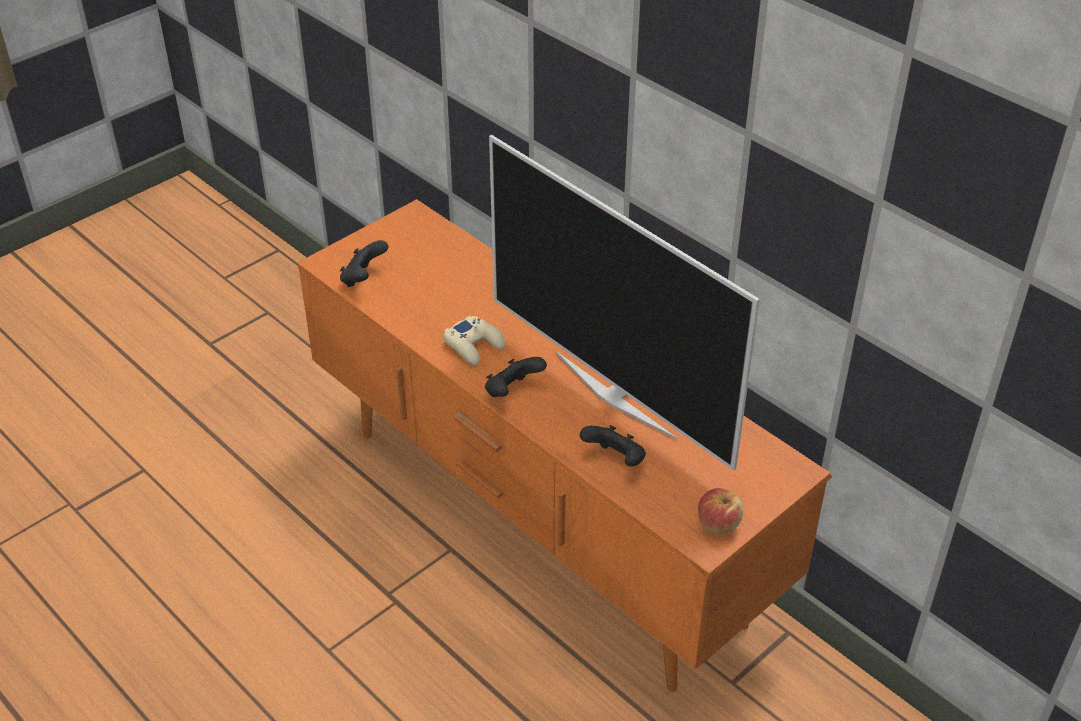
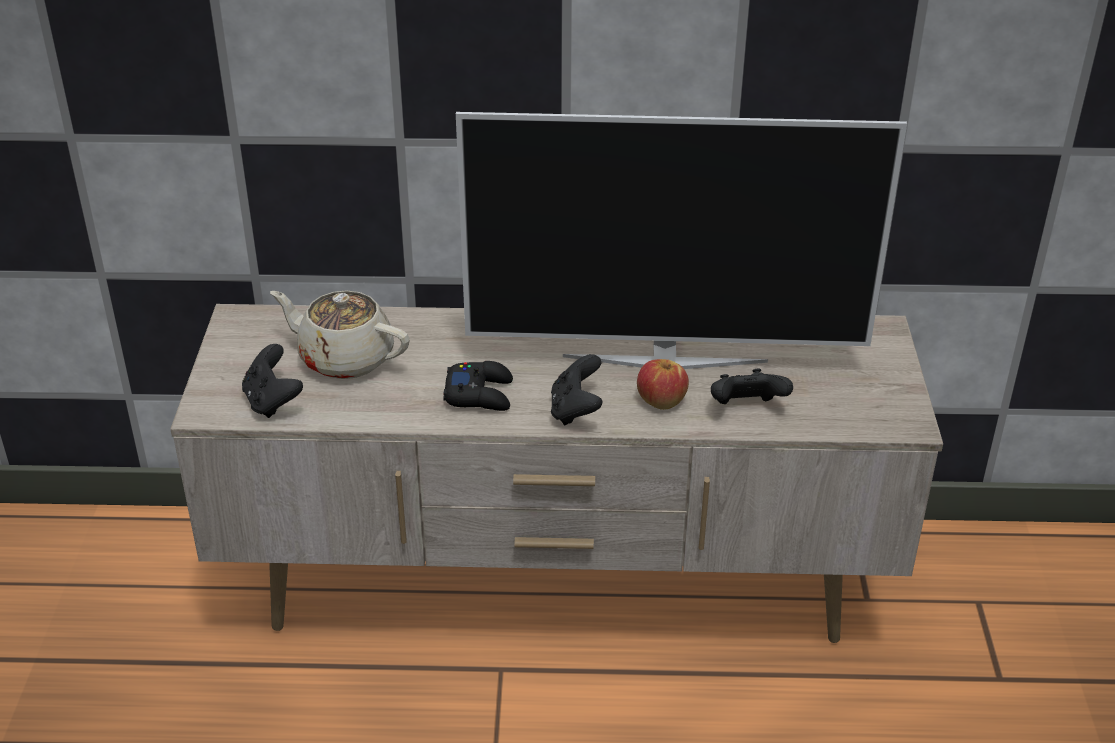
camera: 45 degrees left, 5 degrees down
(435, 275) = (344, 358): none -> beige teapot
(474, 345) = (480, 394): beige game controller -> black game controller
(540, 527) = (556, 591): orange tv stand -> beige tv stand
(718, 524) = (893, 403): apple -> apple (661, 400)

